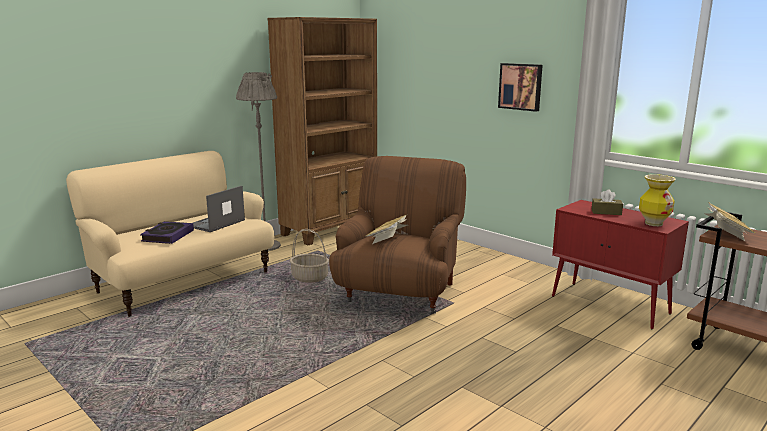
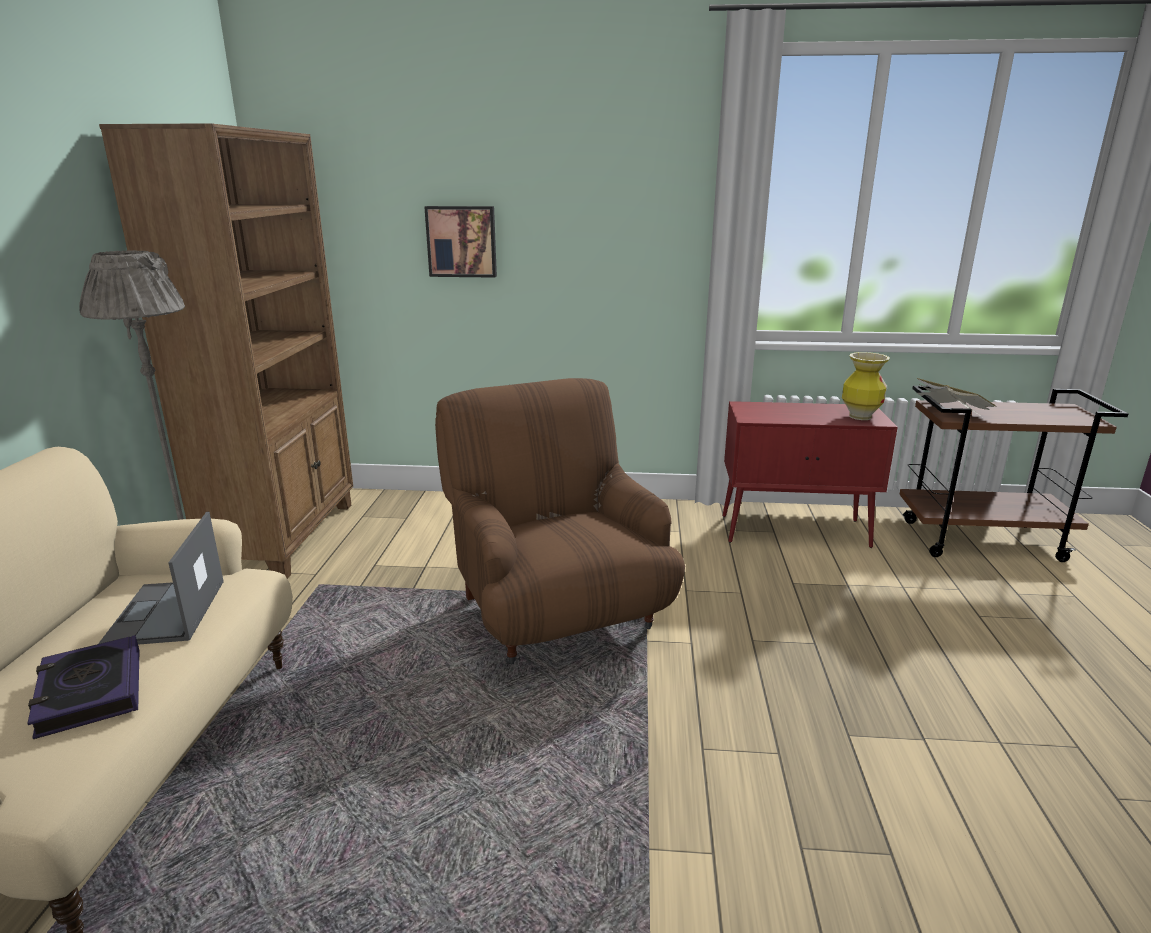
camera: 40 degrees left, 5 degrees up
(310, 278) = (379, 645): basket -> none
(388, 239) = (571, 536): book -> none
(521, 86) = (603, 247): picture -> picture (462, 241)
(606, 212) = (790, 413): brown tissue box -> none

